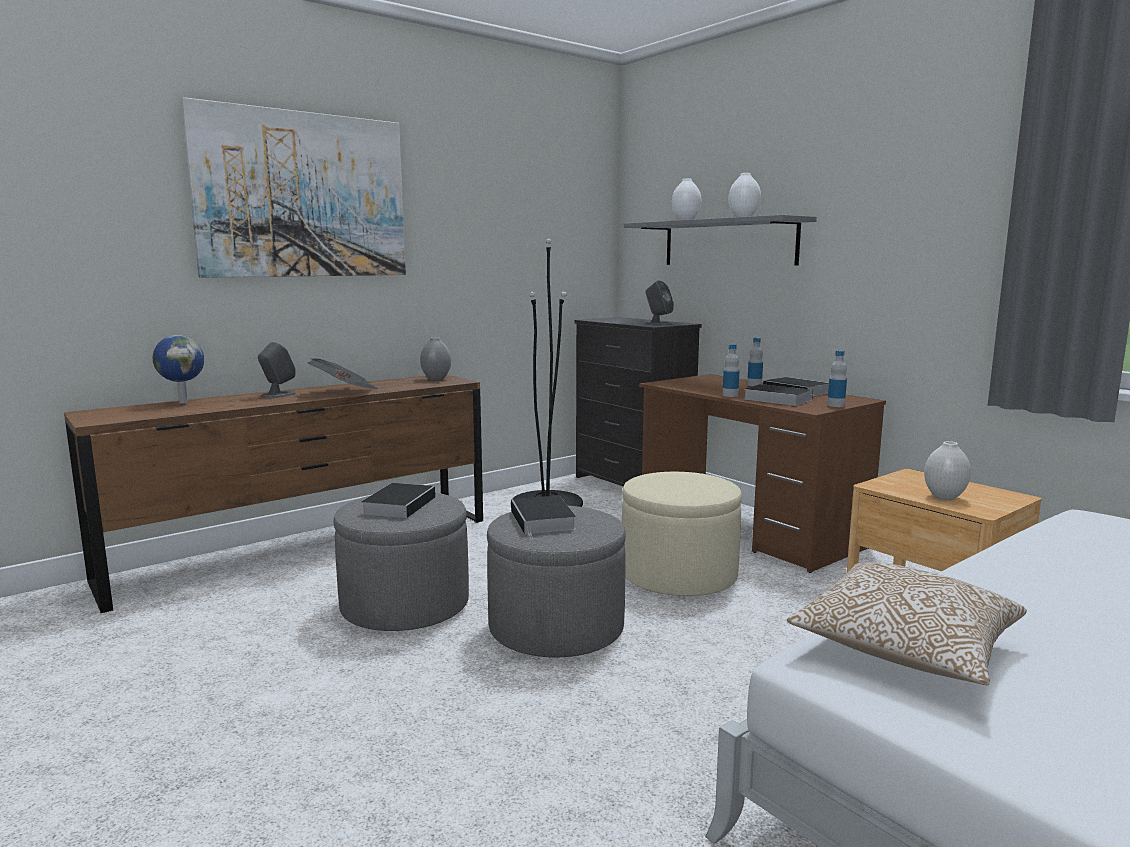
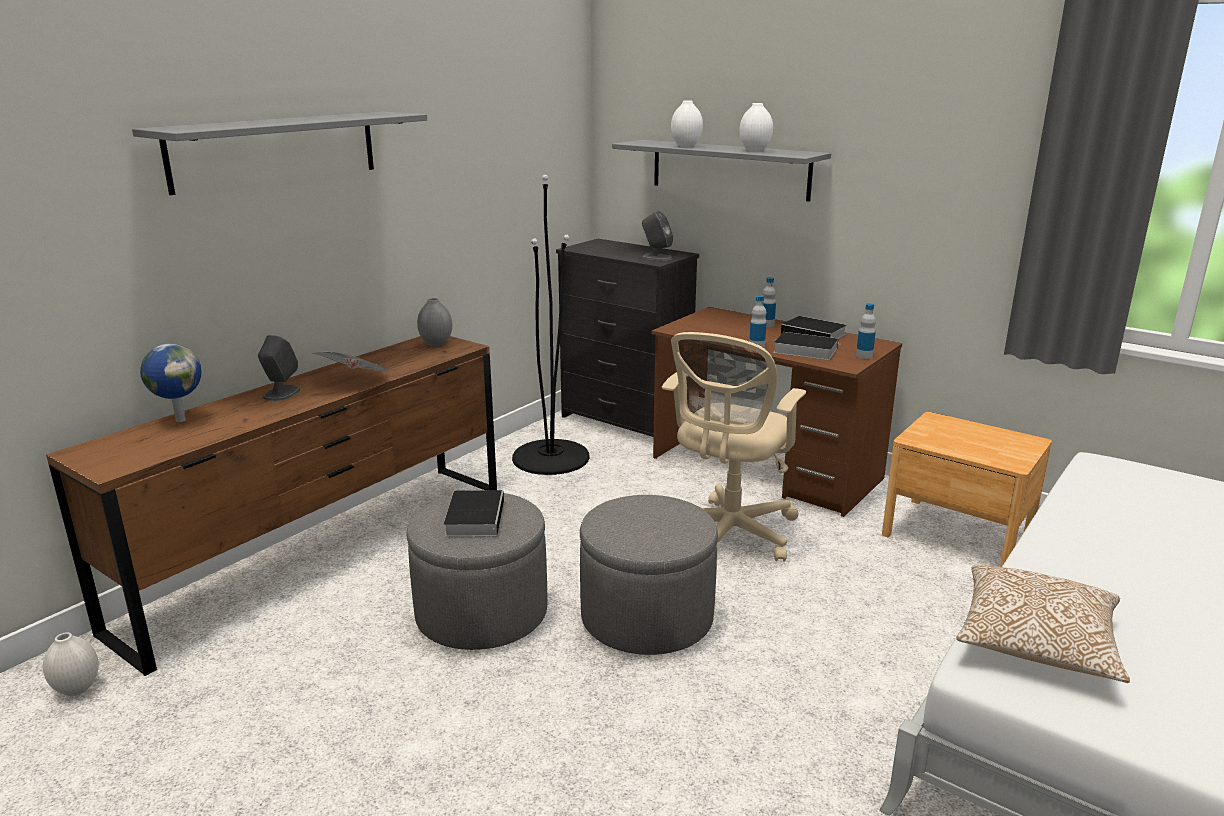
camera: 15 degrees left, 10 degrees up
(303, 195) = (276, 150): picture -> grey shelf
(543, 521) = (636, 522): book -> none
(678, 575) = (728, 536): beige ottoman -> beige office chair
(944, 497) = (976, 449): white vase -> white vase (78, 689)

